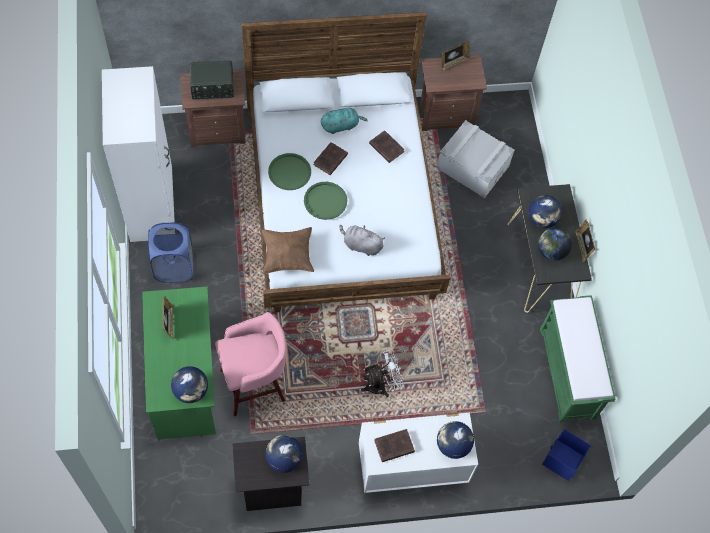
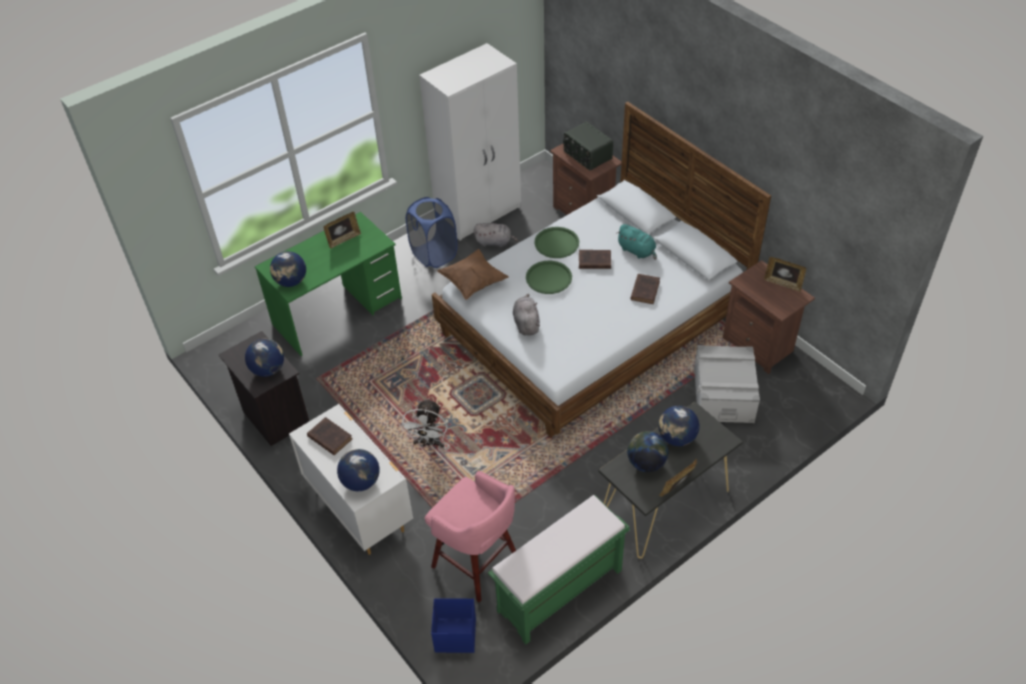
camera: 65 degrees right, 15 degrees down
(197, 214) = (495, 242): none -> grey plush toy
(254, 384) = (364, 357): pink stool -> pink stool (477, 564)
(381, 385) = (429, 443): white fan -> white fan turned 60 degrees clockwise

